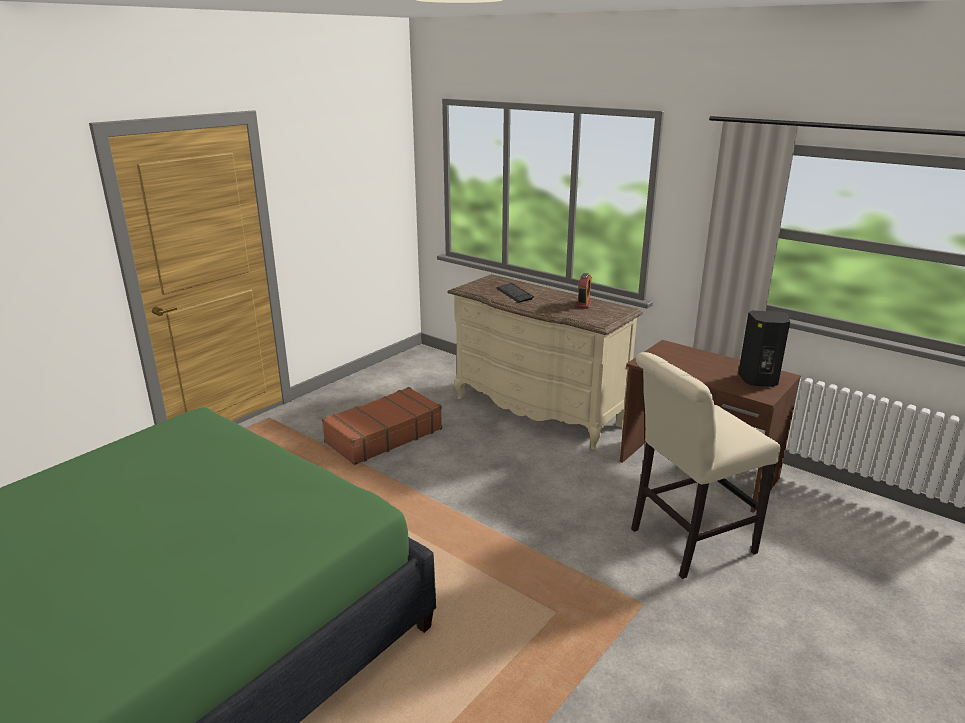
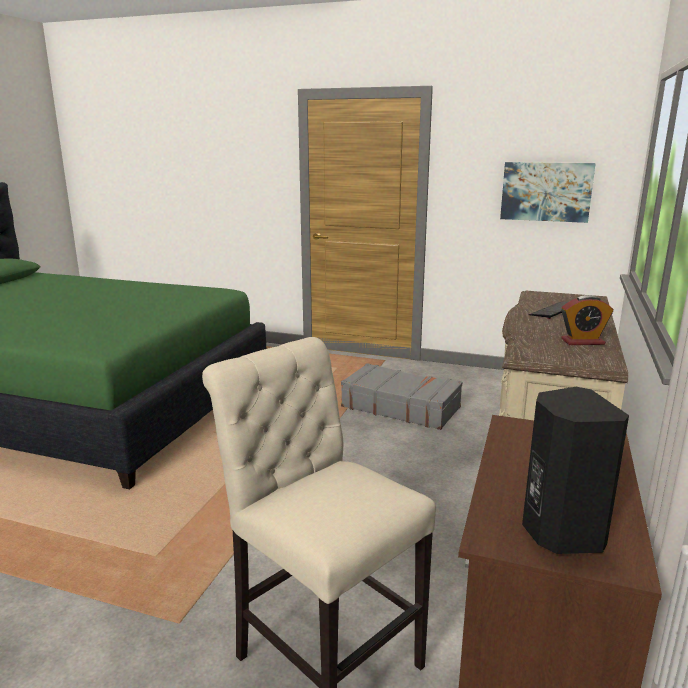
camera: 70 degrees right, 5 degrees down
(362, 201) = (546, 191): none -> picture
(383, 435) = (400, 407): brown suitcase -> grey suitcase

